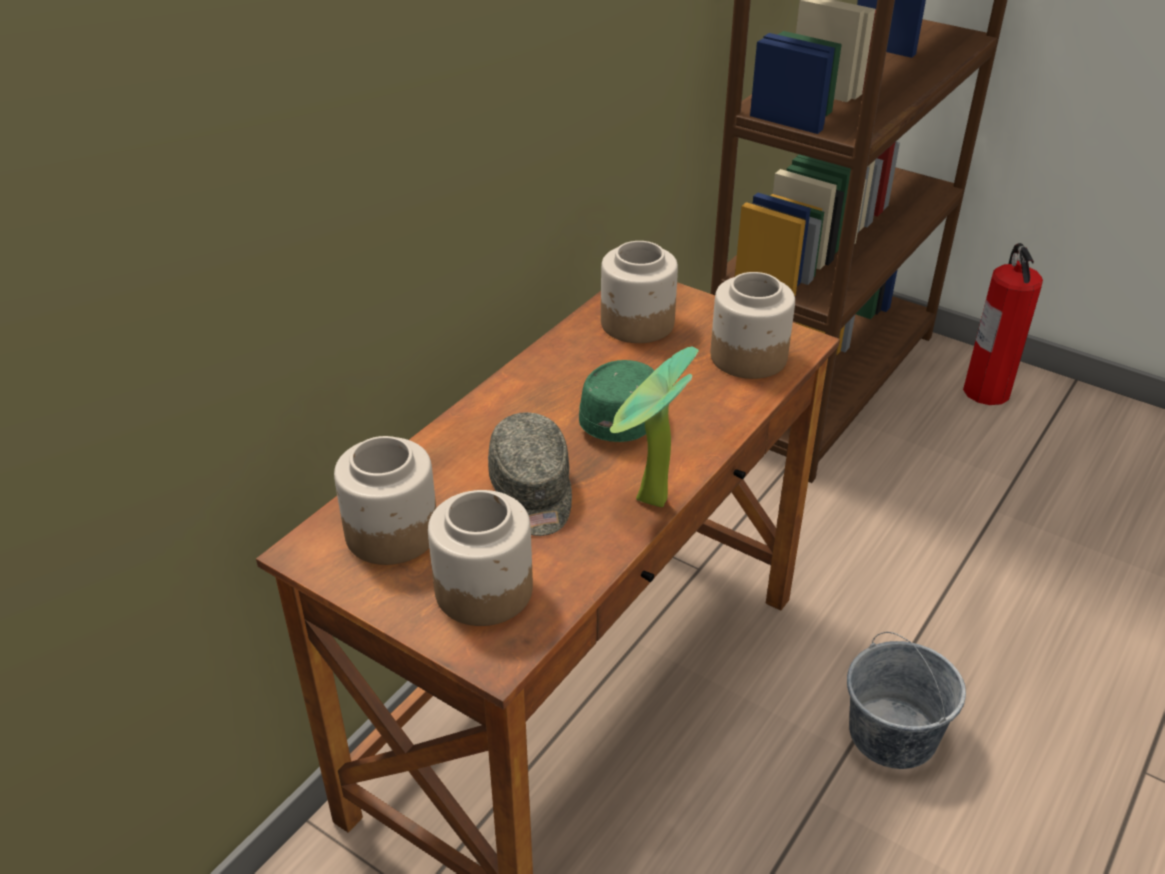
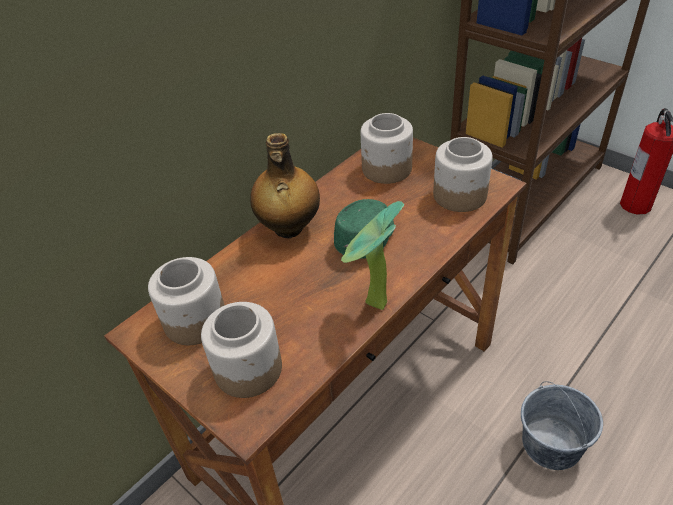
camera: 10 degrees right, 5 degrees up
(506, 407) = (289, 228): none -> bottle
(532, 493) = (295, 294): grey cap -> none

